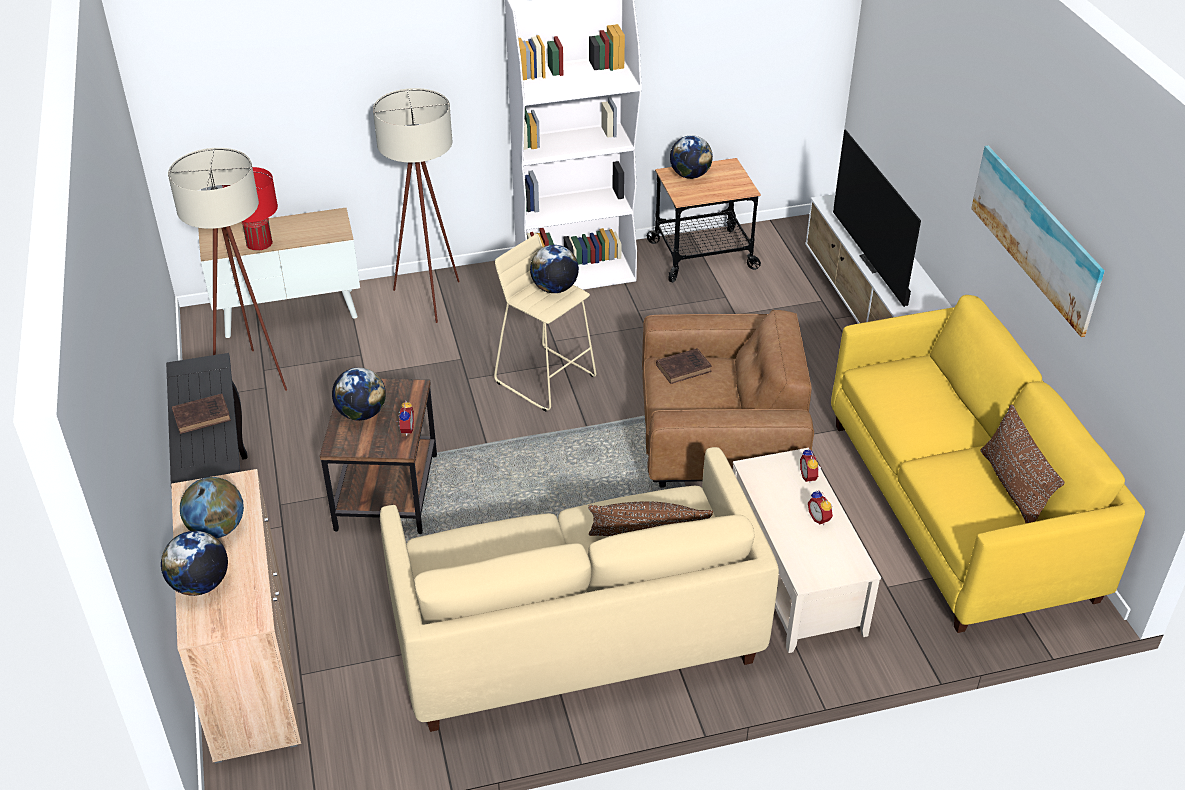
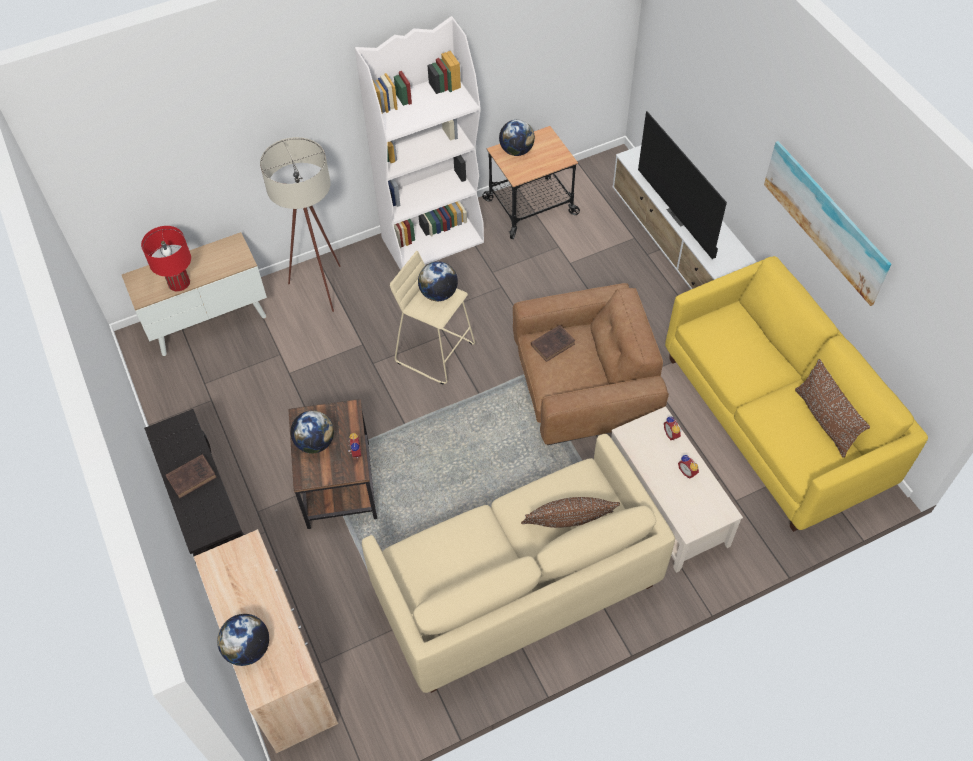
camera: 10 degrees left, 15 degrees up
(217, 529) = (244, 593): globe -> none
(252, 372) = (195, 387): beige floor lamp -> none

